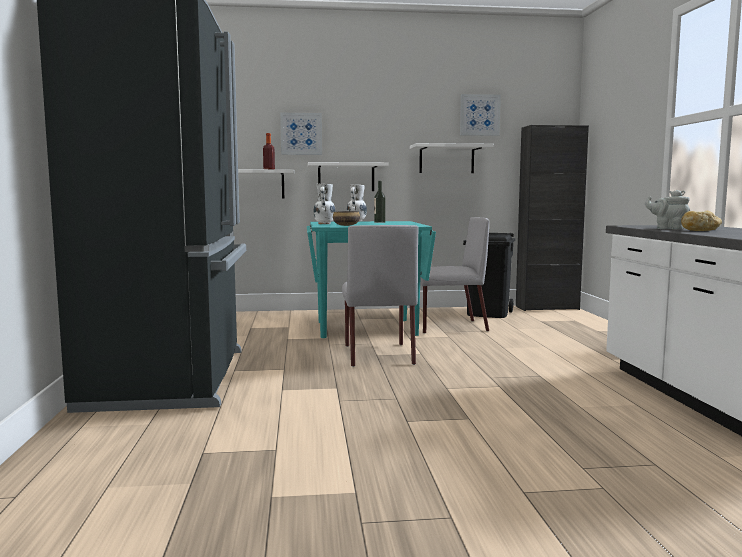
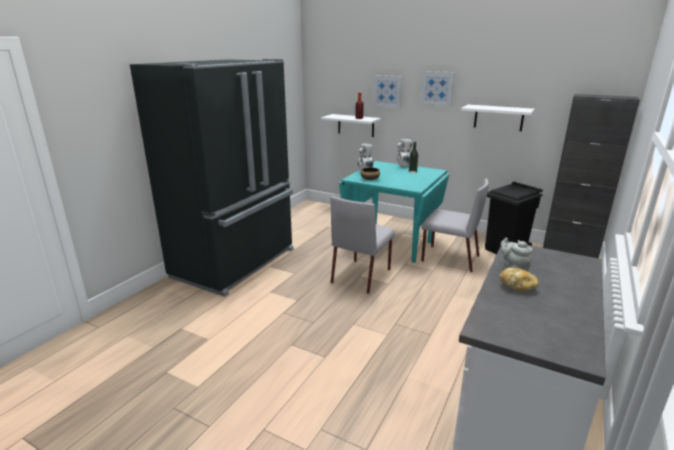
camera: 35 degrees right, 15 degrees up
(346, 177) = (416, 126): white shelf -> none
(479, 115) = (534, 80): picture -> picture (437, 88)

